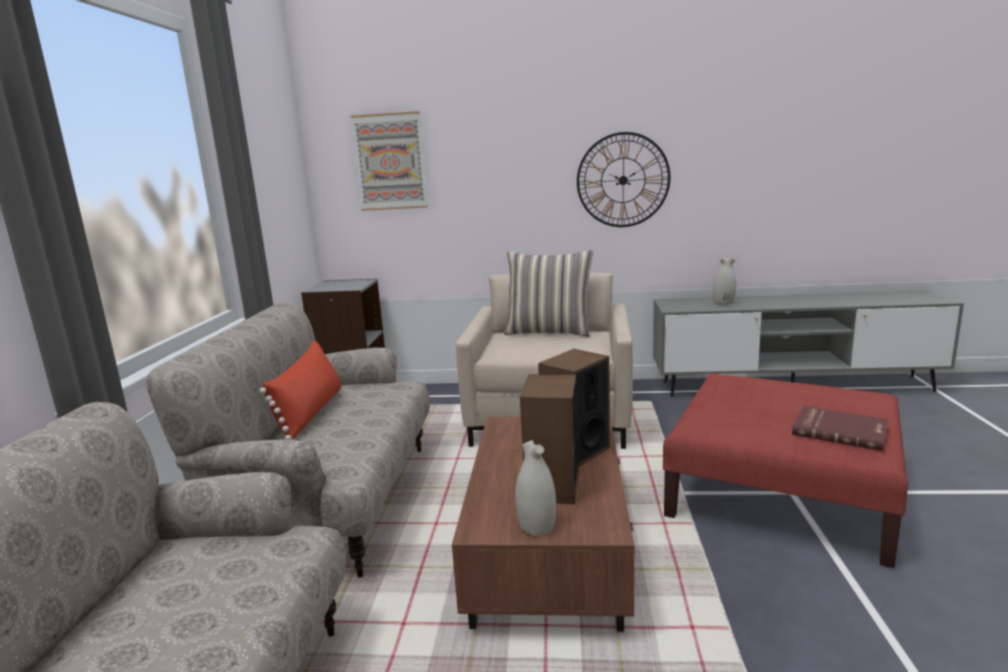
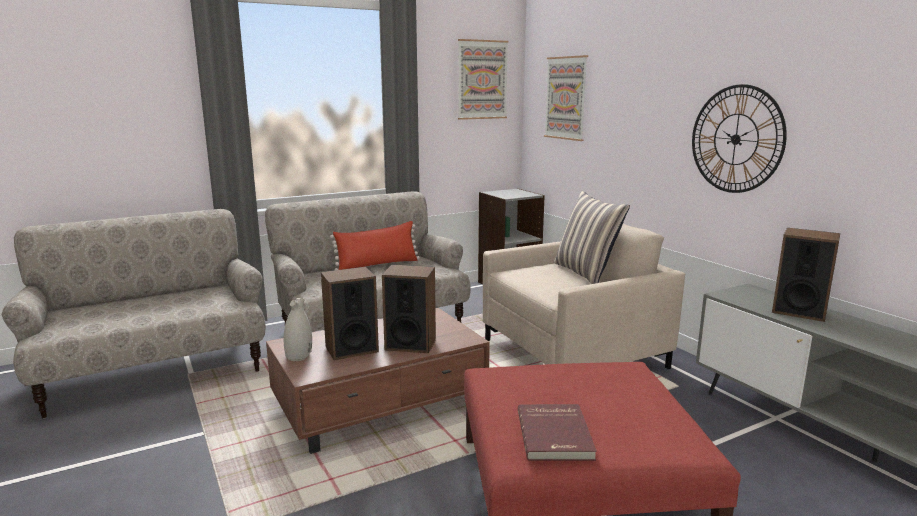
camera: 55 degrees right, 0 degrees up
(278, 145) = (482, 80): none -> picture
(723, 303) = (799, 311): white vase -> speaker

